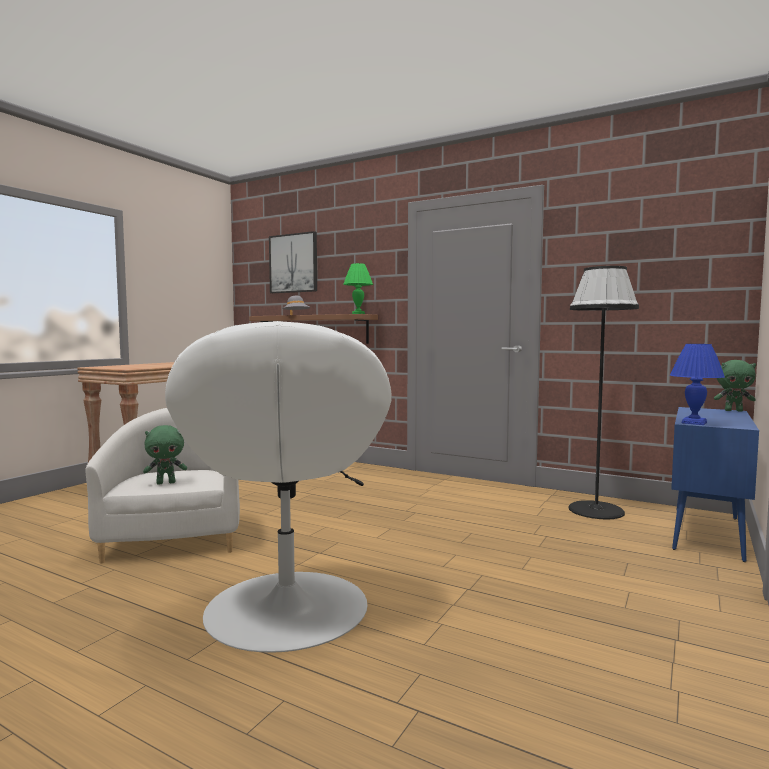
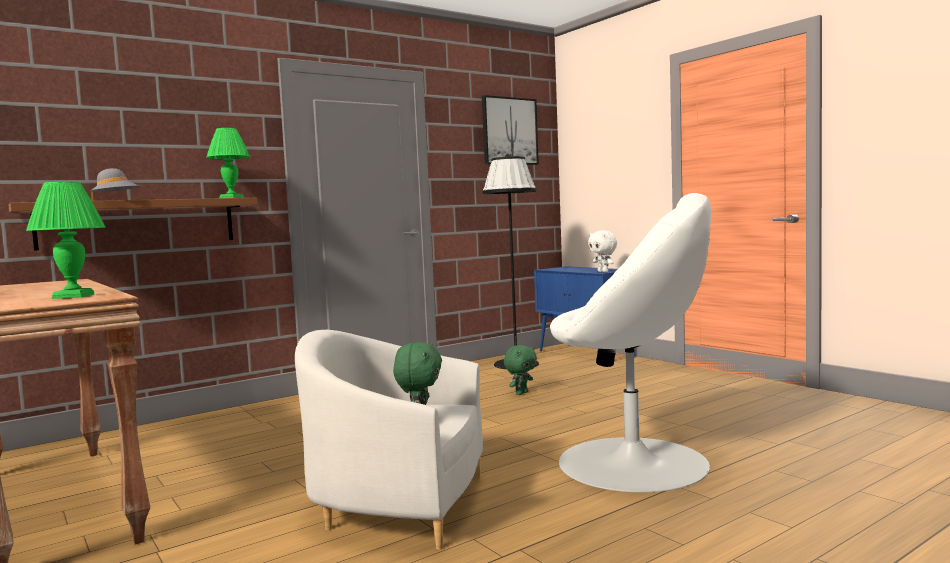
camera: 65 degrees left, 0 degrees up
(139, 366) = (73, 296): none -> green table lamp
(294, 263) = (73, 114): picture -> picture (509, 131)
(694, 423) = (603, 272): blue table lamp -> white plush toy
(733, 411) = (565, 267): green plush toy -> green plush toy (521, 393)

